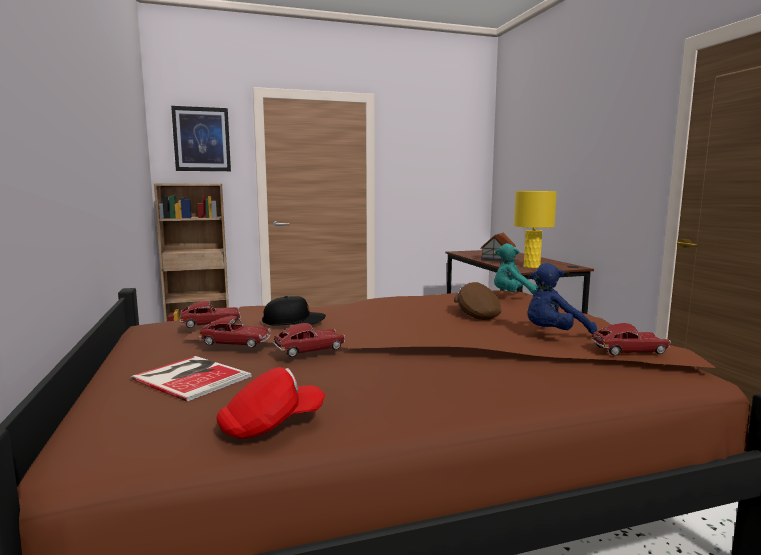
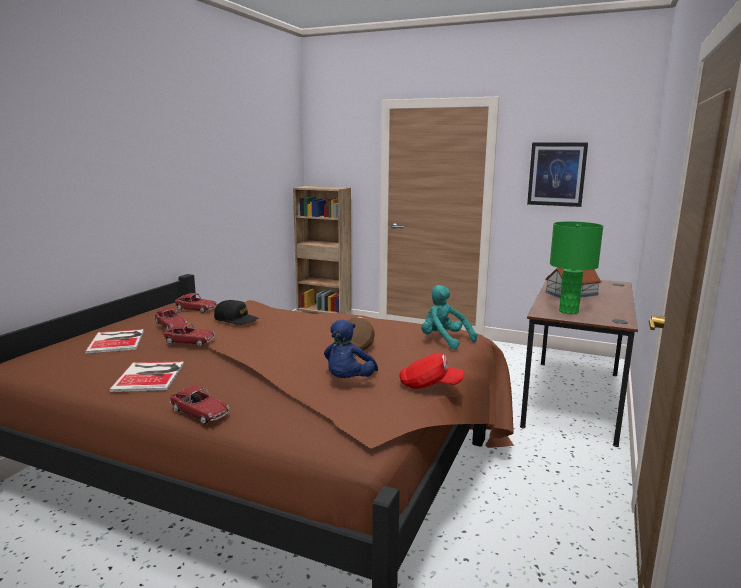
camera: 40 degrees right, 5 degrees up
(202, 139) = (339, 148): picture -> picture (556, 174)
(271, 425) = (79, 377): red cap -> red cap (430, 386)
(364, 391) = (151, 376): none -> book
(532, 266) = (569, 311): yellow table lamp -> green table lamp
(554, 335) = (348, 380): blue plush toy -> blue plush toy turned 90 degrees counterclockwise
(629, 350) = (350, 410): toy car -> toy car (200, 412)

